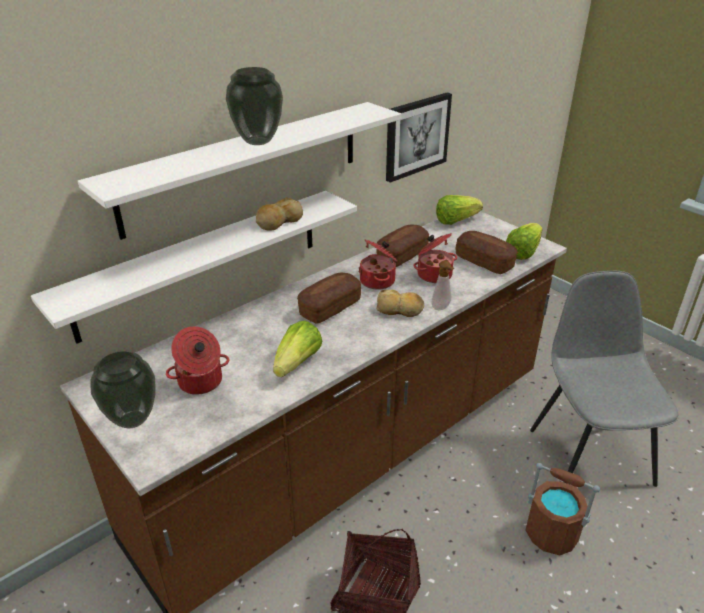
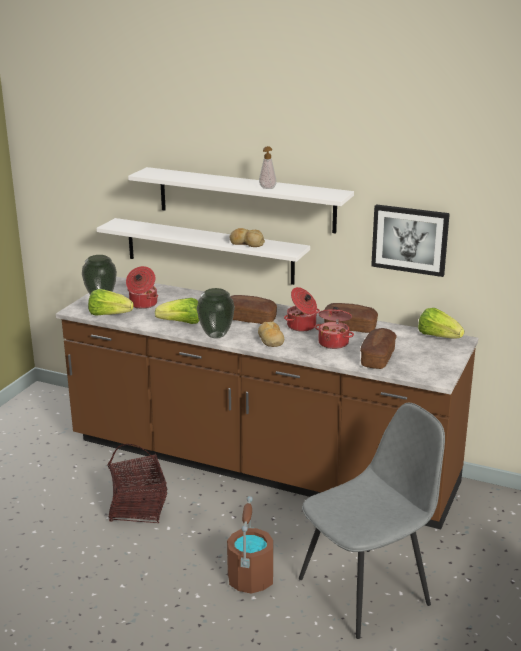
camera: 65 degrees right, 10 degrees down
(258, 141) = (239, 182): vase -> vase (217, 335)
(442, 308) = (288, 353): soap dispenser -> soap dispenser (267, 188)
(523, 252) = (416, 371): lettuce -> lettuce (109, 314)

